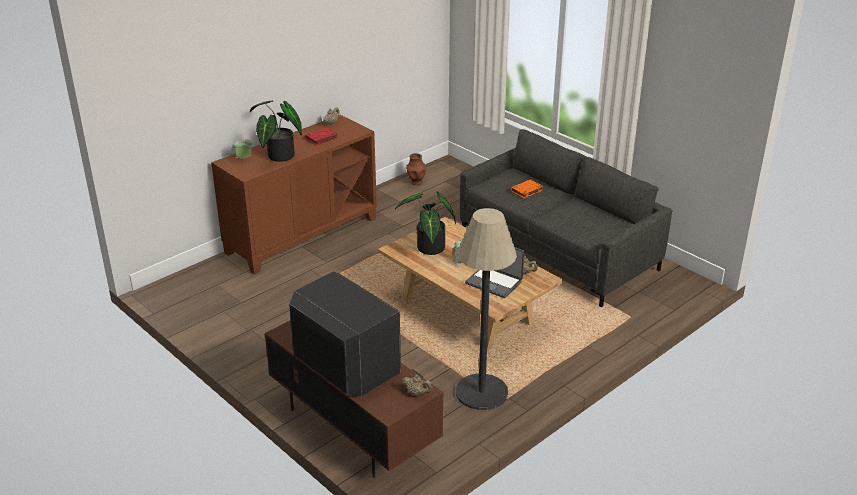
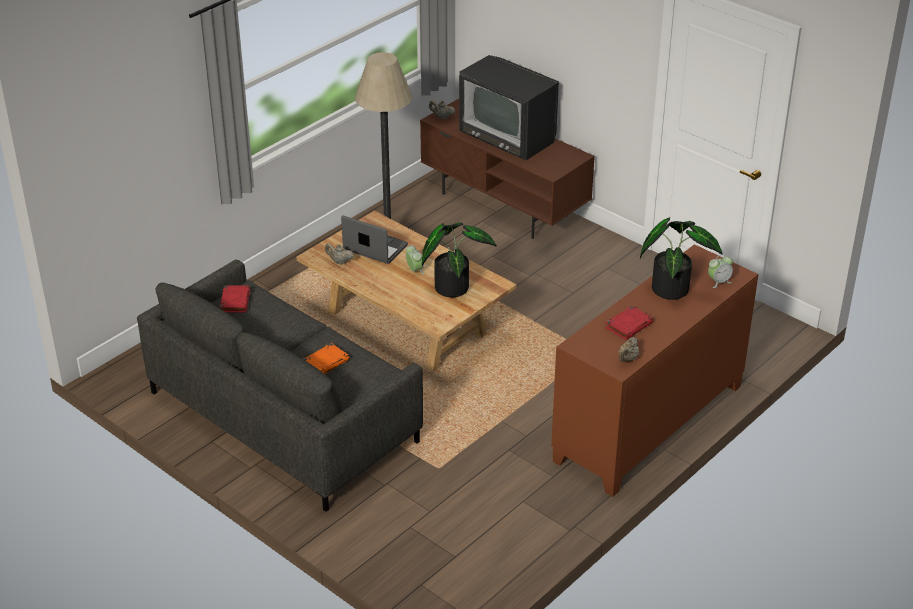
camera: 175 degrees right, 5 degrees up
(416, 182) = (505, 550): brown vase -> none
(603, 231) = (235, 301): none -> red book

